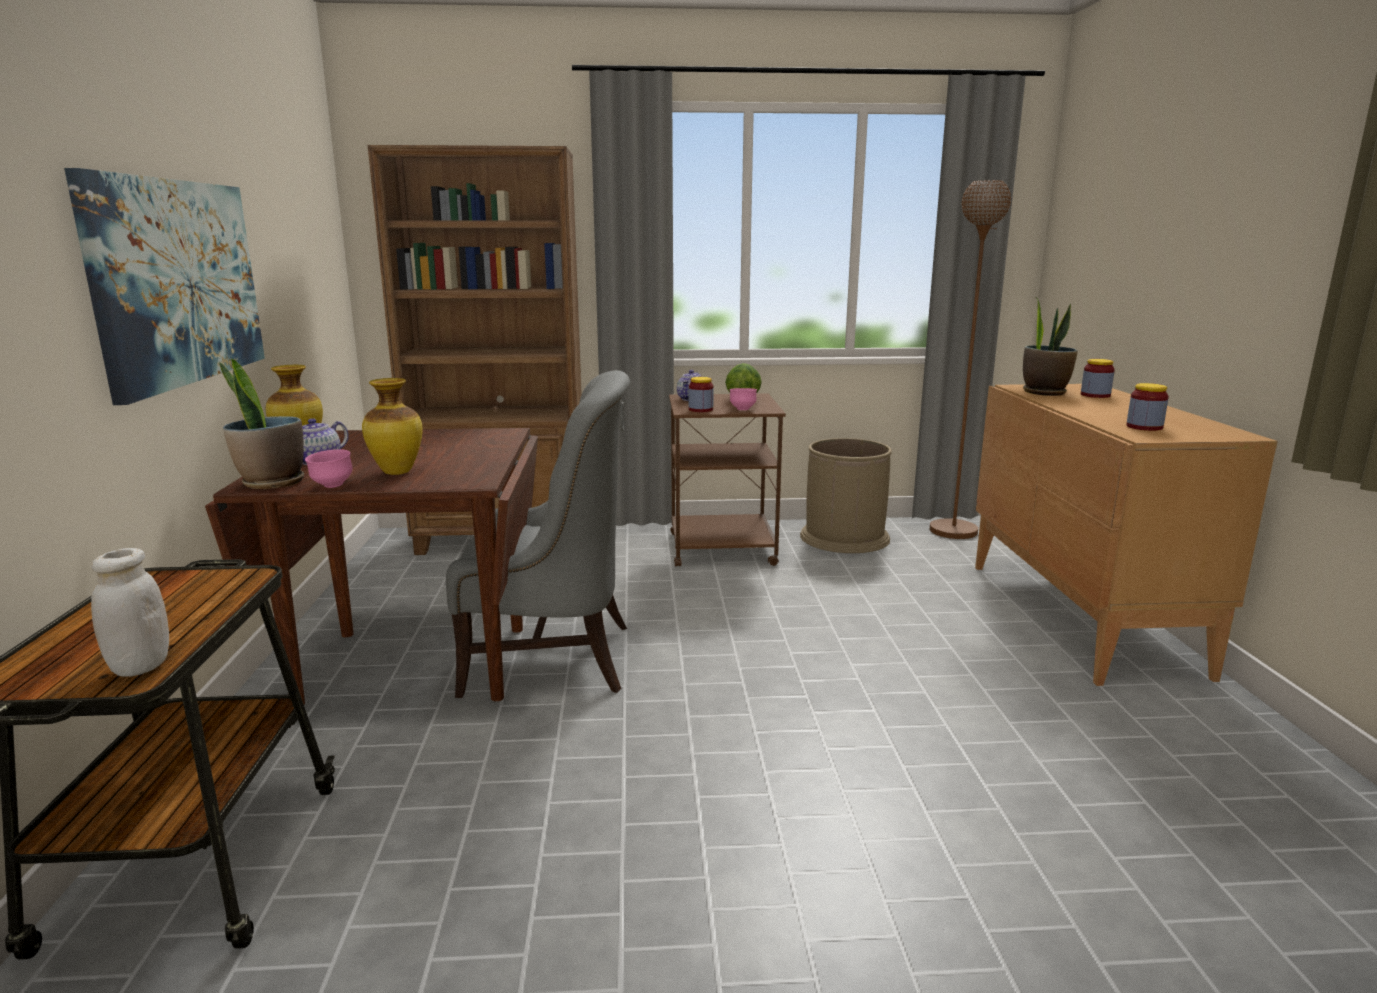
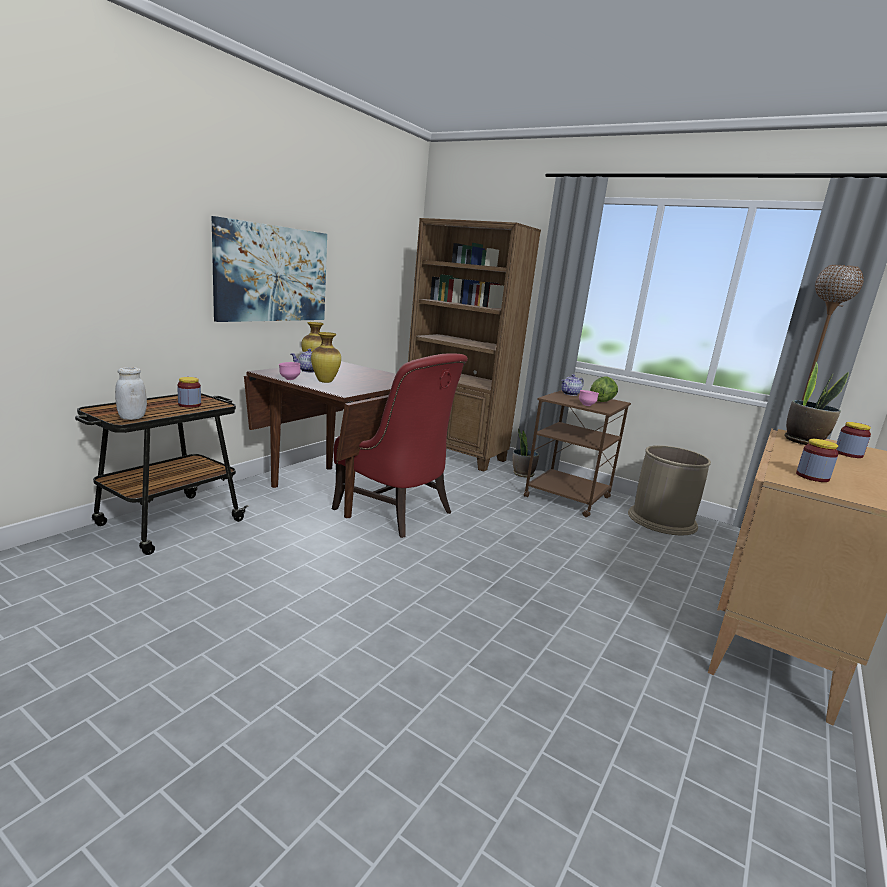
camera: 35 degrees right, 0 degrees up
(272, 483) = (273, 373): potted plant -> potted plant (522, 474)
(551, 657) = (395, 511): grey chair -> red chair
(700, 409) = (560, 399): jar -> jar (189, 405)

